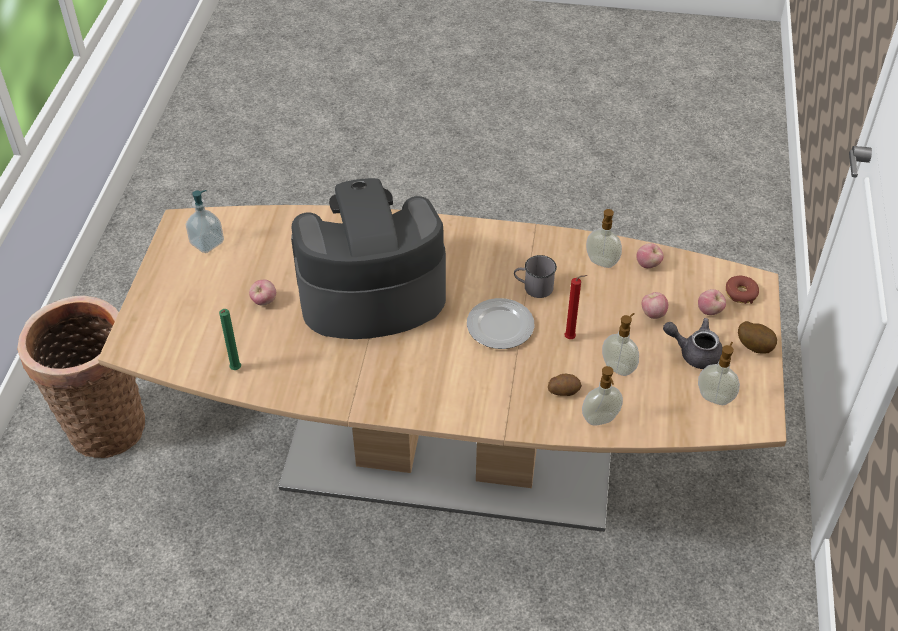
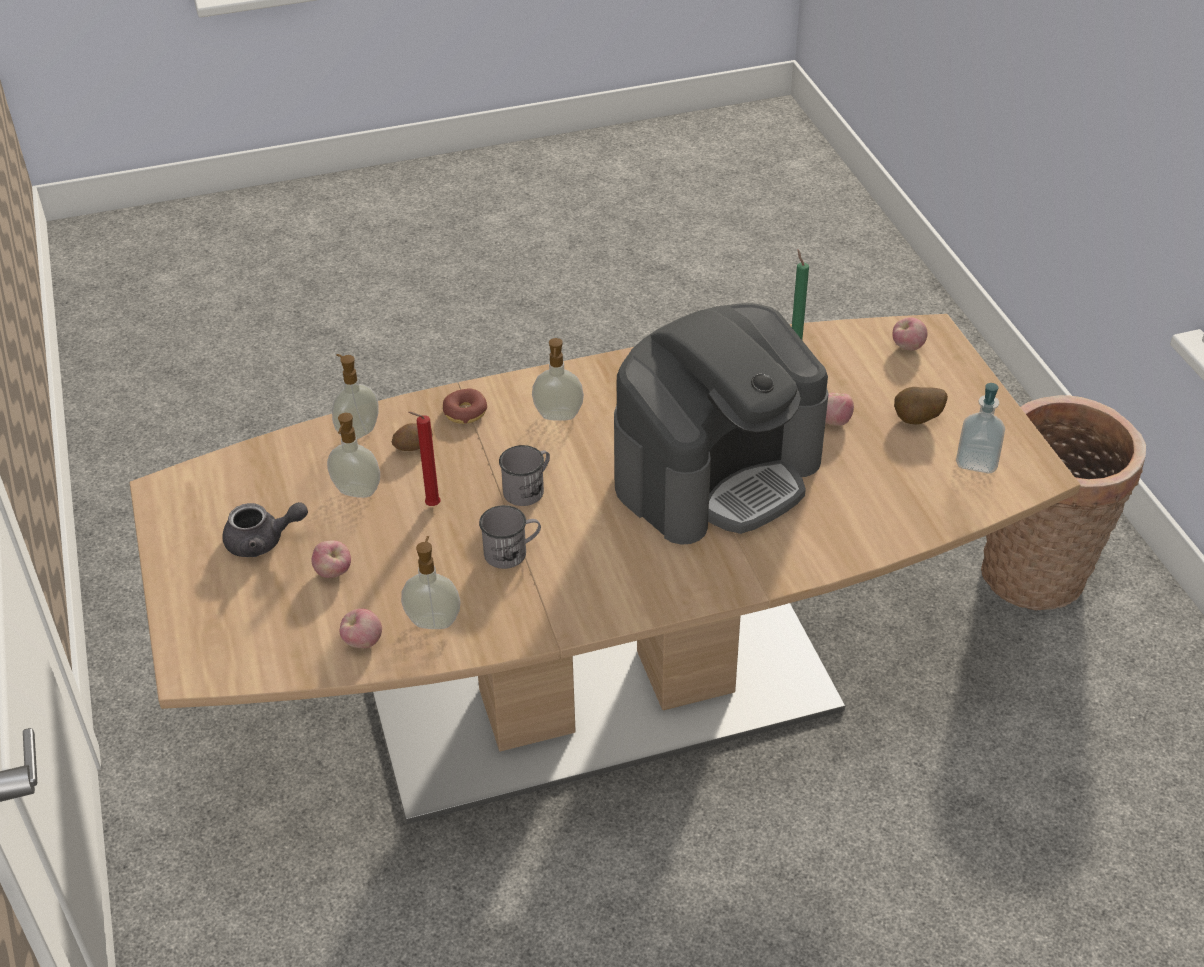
camera: 155 degrees right, 5 degrees down
(500, 327) = (528, 489): plate -> grey mug
(709, 311) = (253, 604): apple -> apple (907, 347)
(715, 397) = (225, 498): soap dispenser -> soap dispenser (558, 416)
(741, 293) = (212, 645): donut -> donut (465, 412)
(754, 346) = (182, 576): potato -> potato (917, 421)

